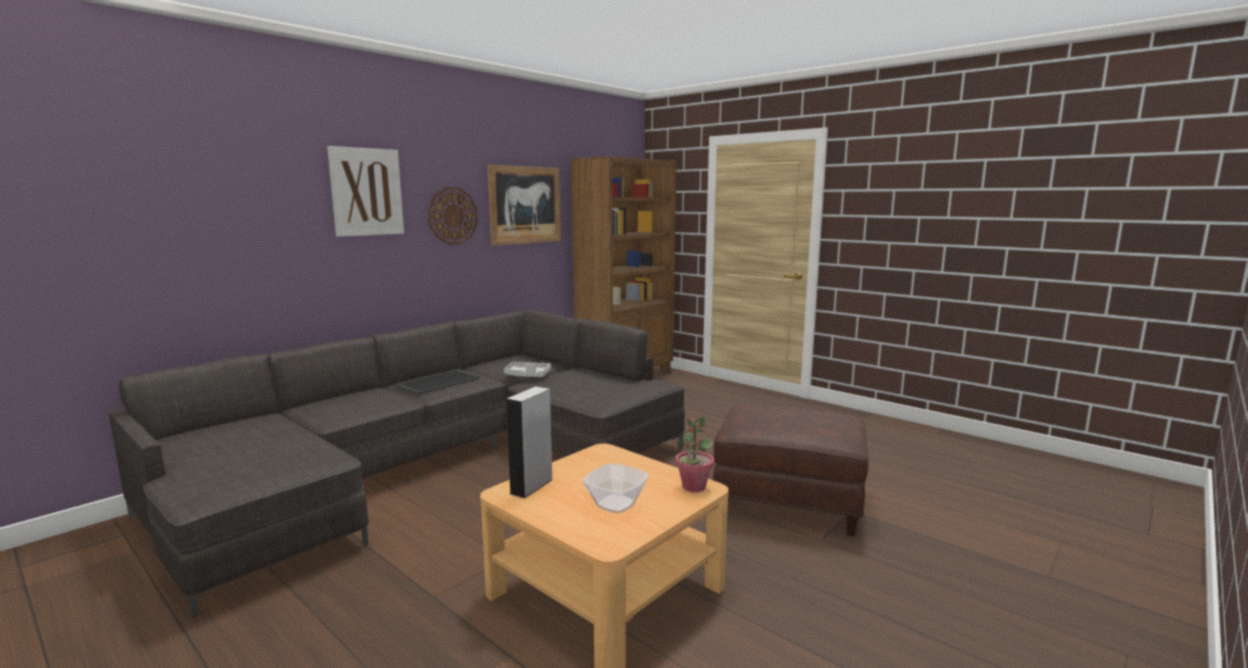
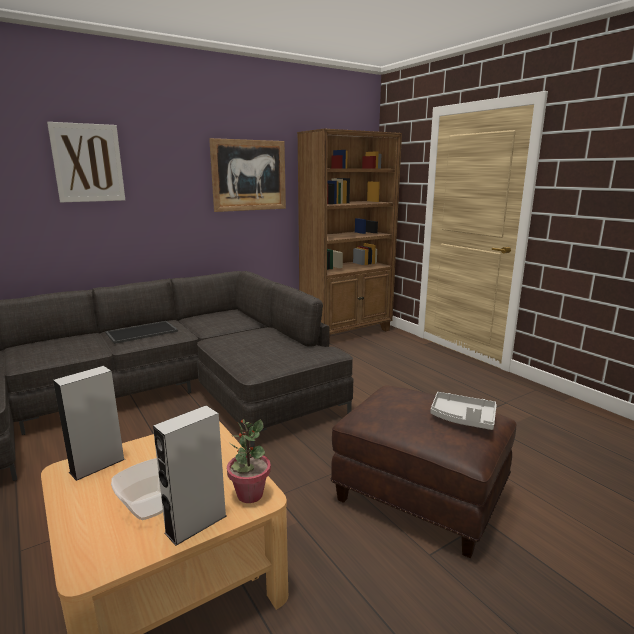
camera: 15 degrees right, 5 degrees up
(452, 216) = (174, 185): wall clock -> none
(527, 376) = (219, 332): grey tray -> grey tray (463, 418)
(668, 509) = (196, 524): none -> grey speaker

